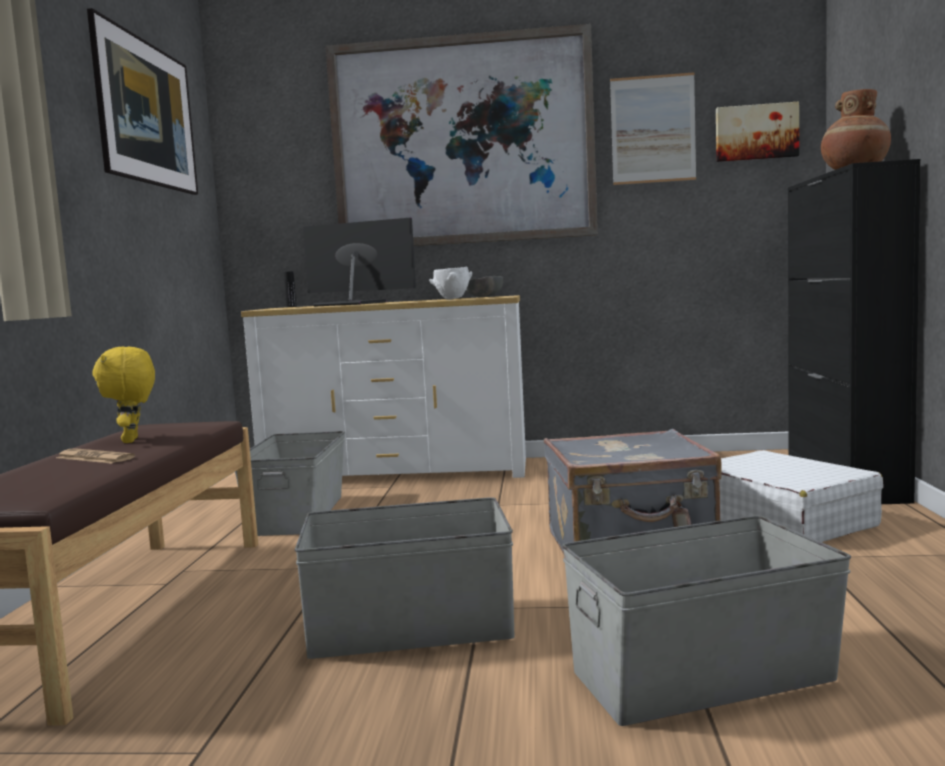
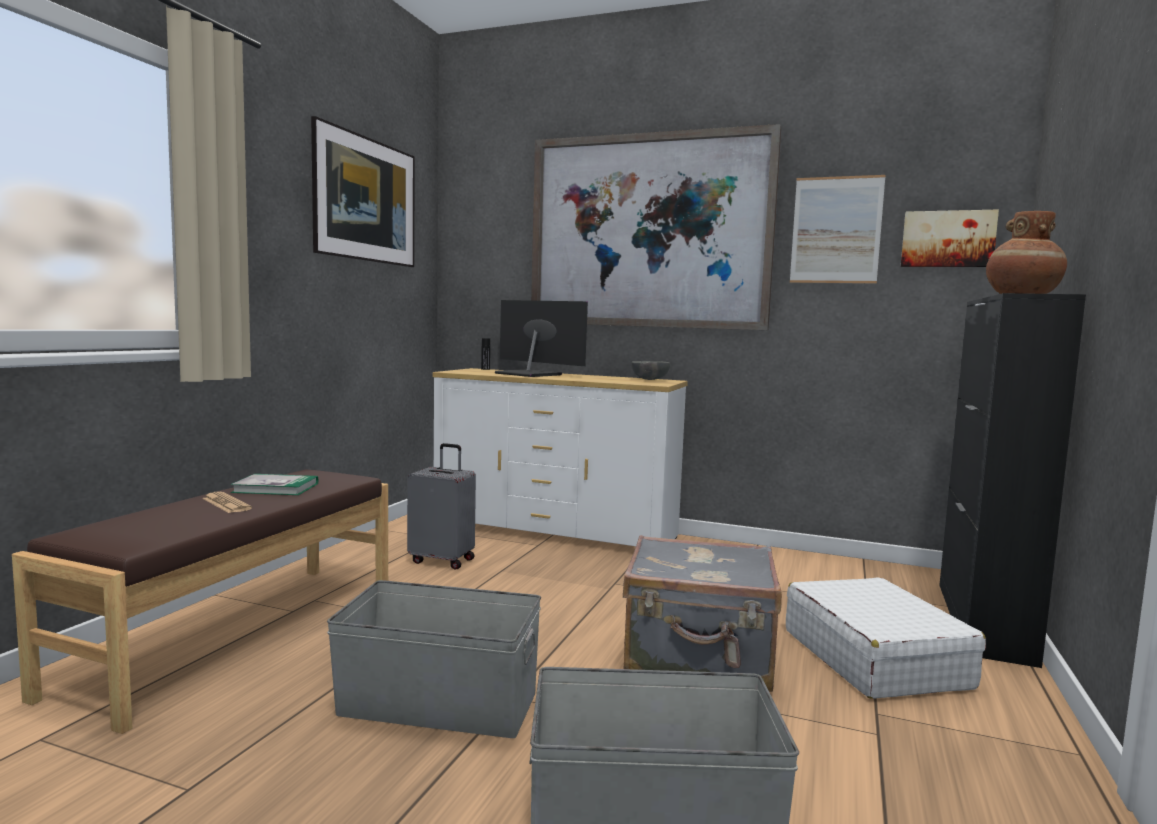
camera: 15 degrees right, 0 degrees up
(132, 440) = (276, 488): yellow plush toy -> book
(299, 514) = (443, 560): grey storage box -> grey suitcase
(452, 299) = (613, 381): white bowl -> none

